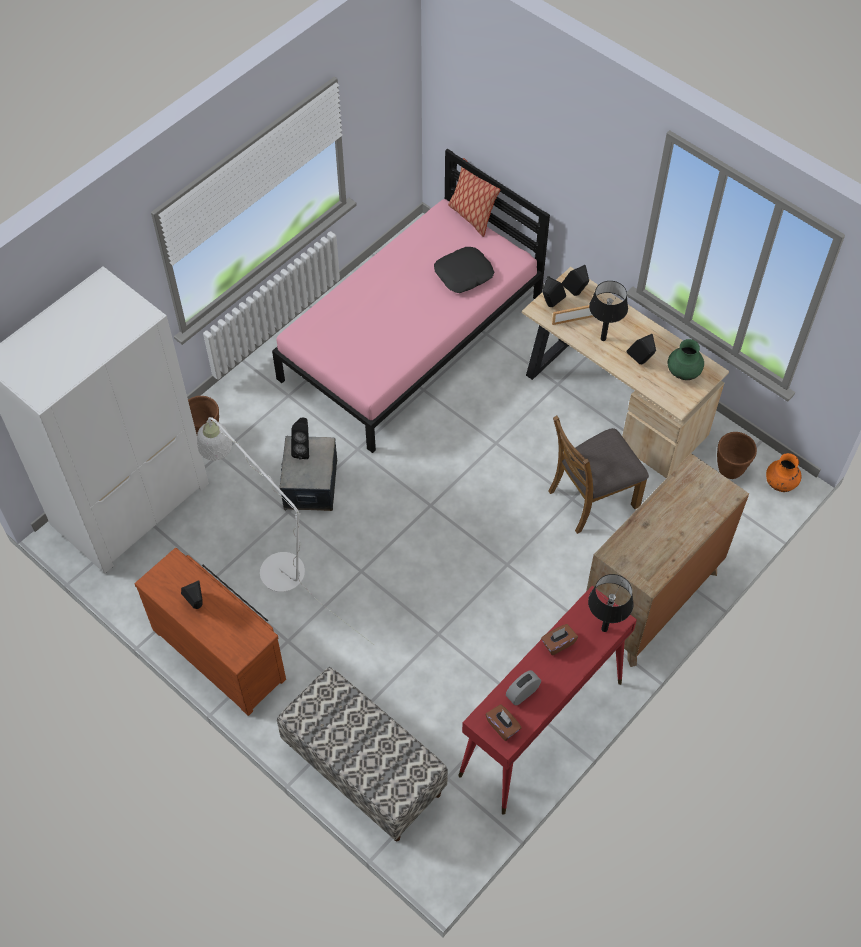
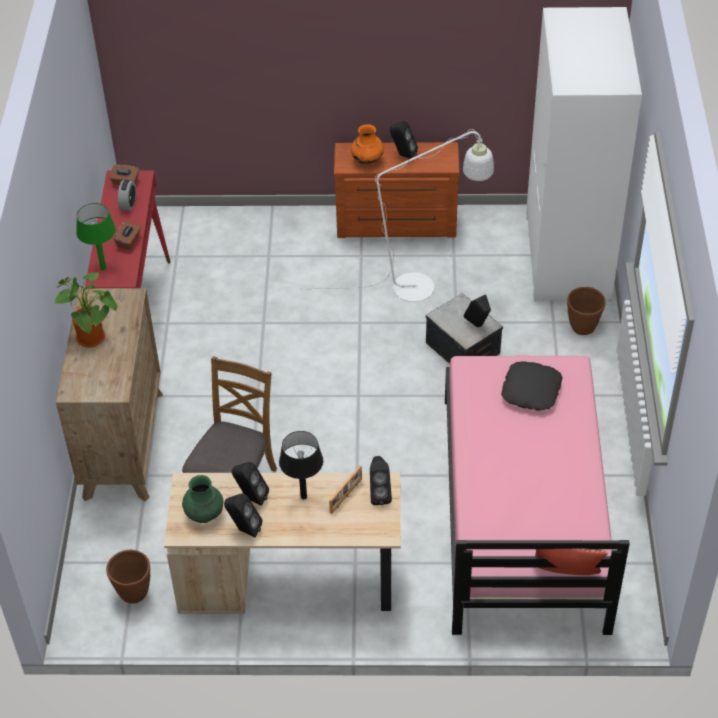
camera: 140 degrees right, 10 degrees down
(363, 769) = (235, 228): bench -> none
(464, 274) = (504, 511): black pillow -> black pillow (530, 390)
(575, 294) = (368, 521): black speaker -> black speaker (244, 529)
(604, 629) = (103, 268): black table lamp -> green table lamp
(677, 532) = (94, 339): none -> potted plant
(780, 484) = (78, 612): orange vase -> orange vase (367, 160)

